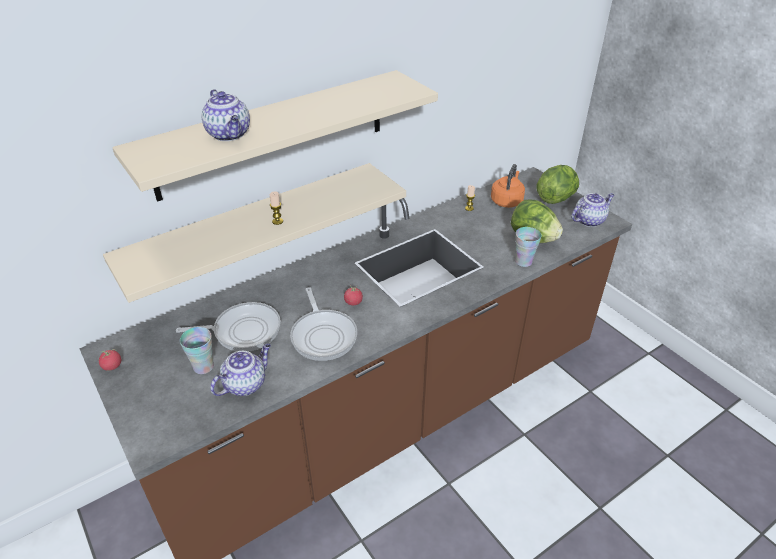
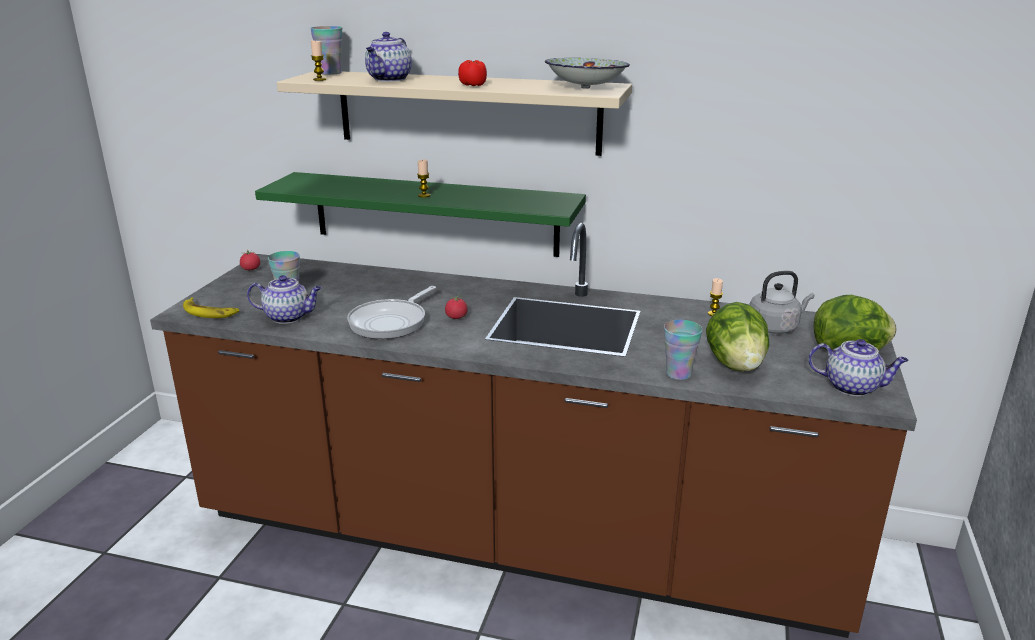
camera: 50 degrees right, 15 degrees down
(146, 146) = (330, 73): none -> cup
(171, 161) = (319, 79): none -> candle
(173, 428) = (209, 312): none -> banana
(243, 331) = (350, 292): frying pan -> none
(253, 228) = (434, 214): beige shelf -> green shelf
(314, 115) = (473, 85): none -> tomato
(391, 88) = (585, 88): none -> bowl
(507, 201) = (775, 327): orange kettle -> grey kettle

